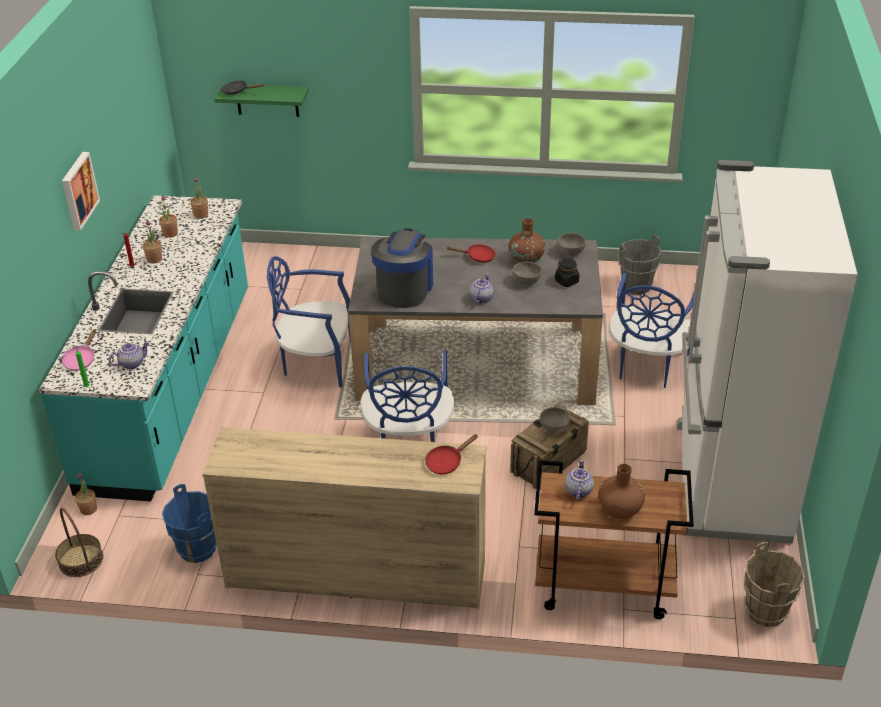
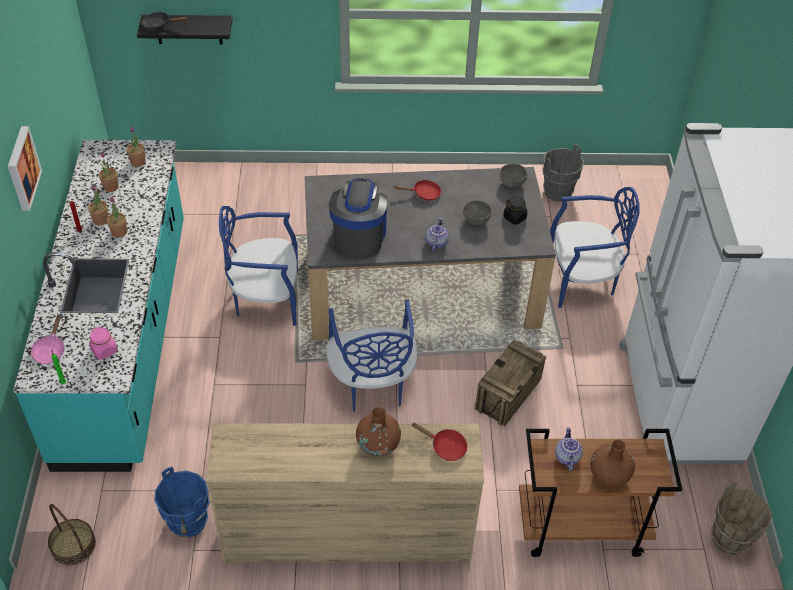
camera: 10 degrees left, 10 degrees up
(88, 509) = (69, 486): potted plant -> potted plant (119, 232)
(132, 363) = (104, 350): teapot -> pink jar
(267, 100) = (189, 29): green shelf -> black shelf
(446, 462) = (445, 447): red frying pan -> red frying pan turned 105 degrees counterclockwise
(526, 259) = (471, 193): brown vase -> brown vase (378, 444)
(554, 429) = (516, 368): grey bowl -> none
(647, 365) = (582, 280): blue chair -> blue chair turned 105 degrees counterclockwise

